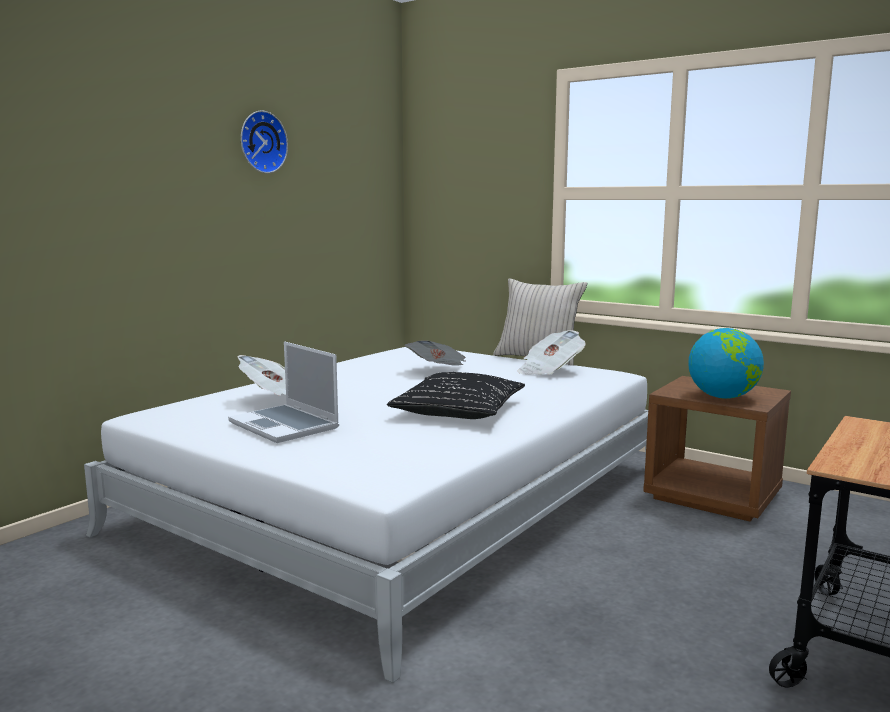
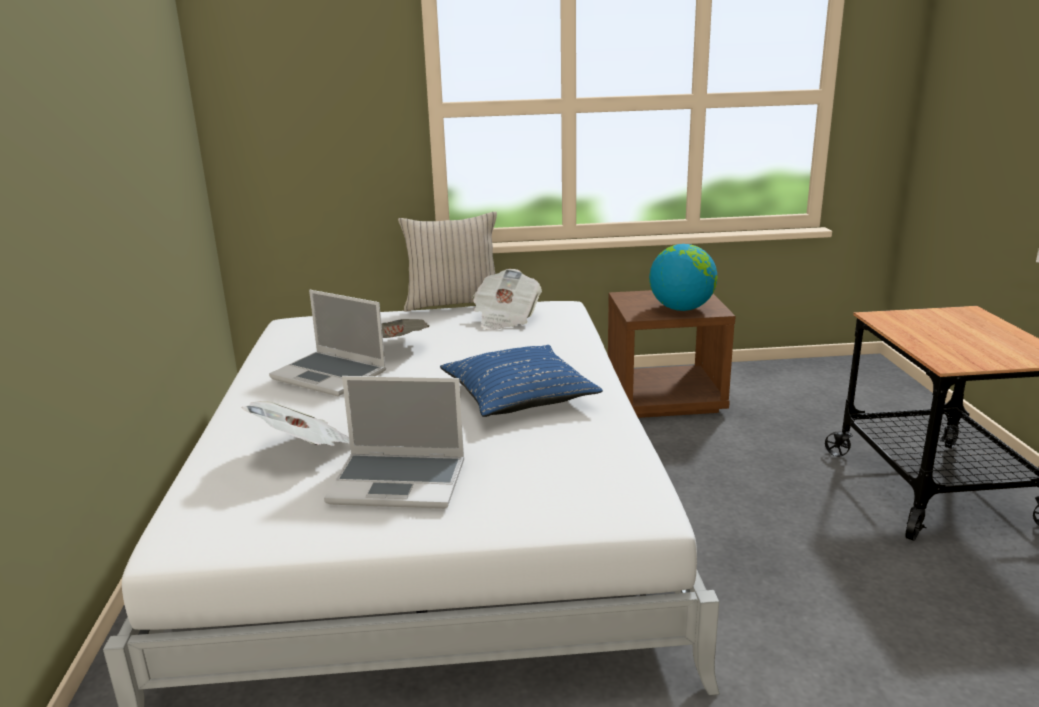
camera: 40 degrees left, 10 degrees up
(261, 142) = (87, 76): wall clock -> none
(370, 373) = (331, 375): none -> laptop
(458, 410) = (518, 395): black pillow -> blue pillow

